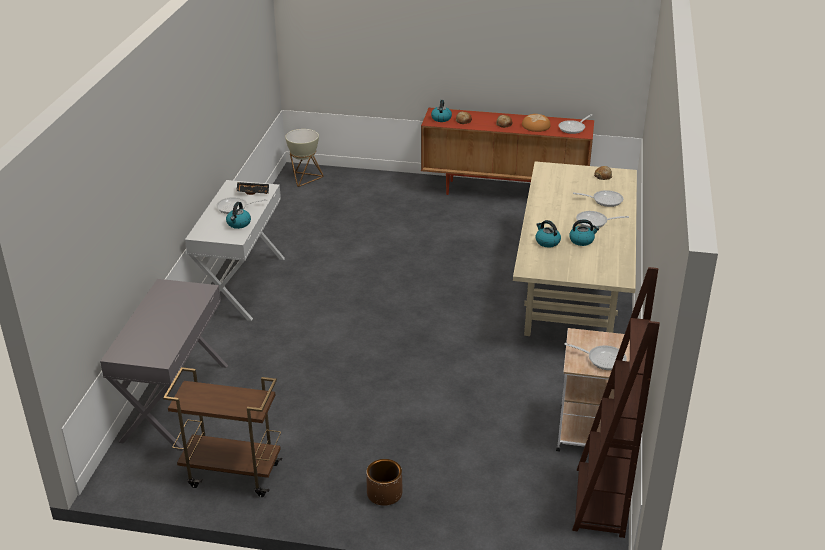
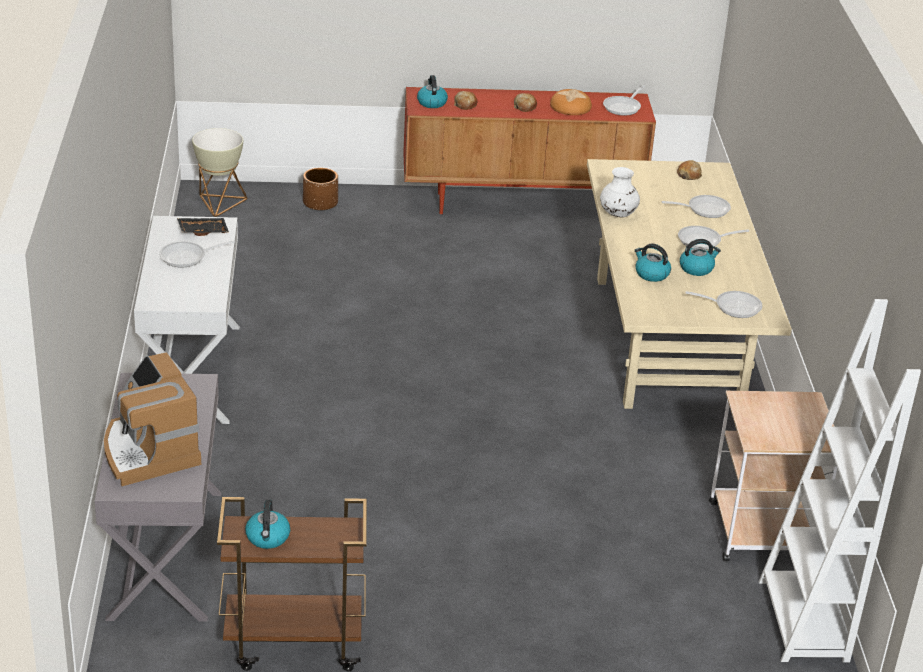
camera: 15 degrees left, 0 degrees up
(149, 332) = (148, 451): none -> coffee machine
(238, 224) = (204, 281): kettle -> kettle (268, 538)
(384, 494) = (517, 645): brown planter -> brown planter (320, 203)
(540, 200) = (617, 214): none -> white vase
(600, 502) = (804, 621): brown bookcase -> white bookcase
(603, 359) = (787, 428): frying pan -> frying pan (733, 307)

